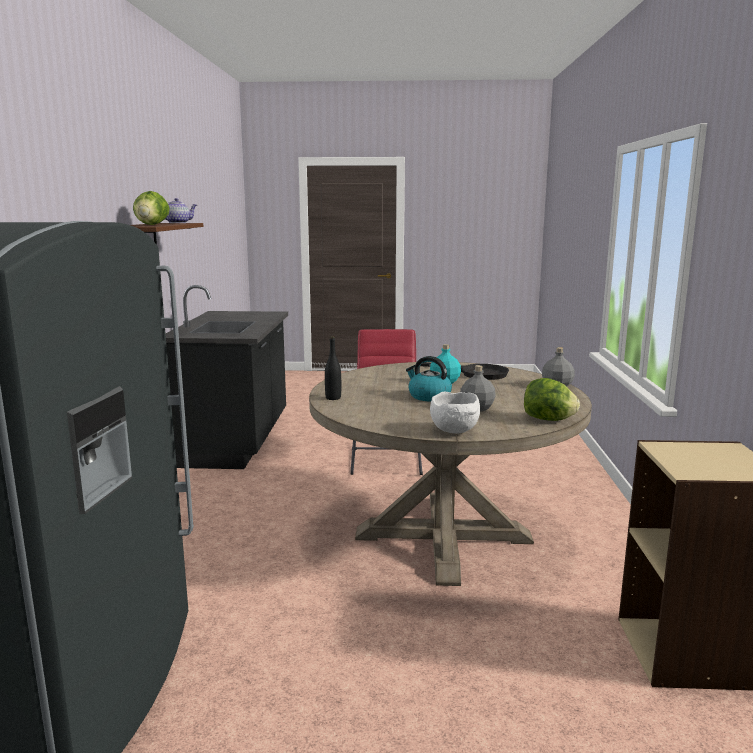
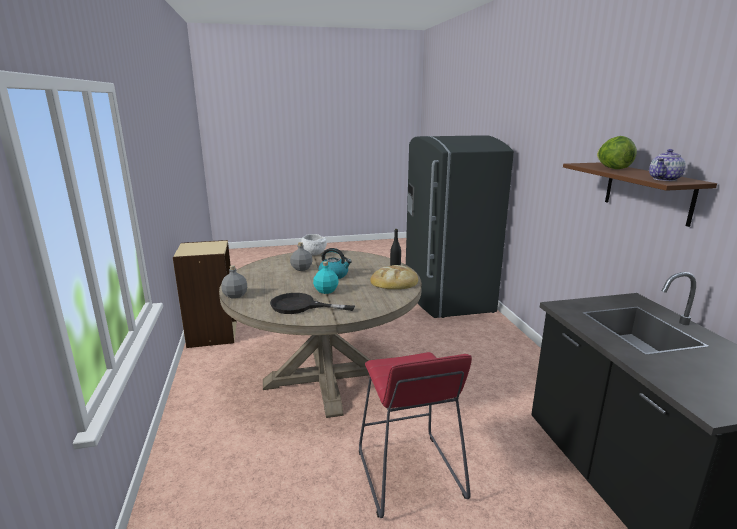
camera: 165 degrees right, 5 degrees up
(353, 384) = (394, 281): none -> bread
(548, 420) = (261, 265): lettuce -> none

